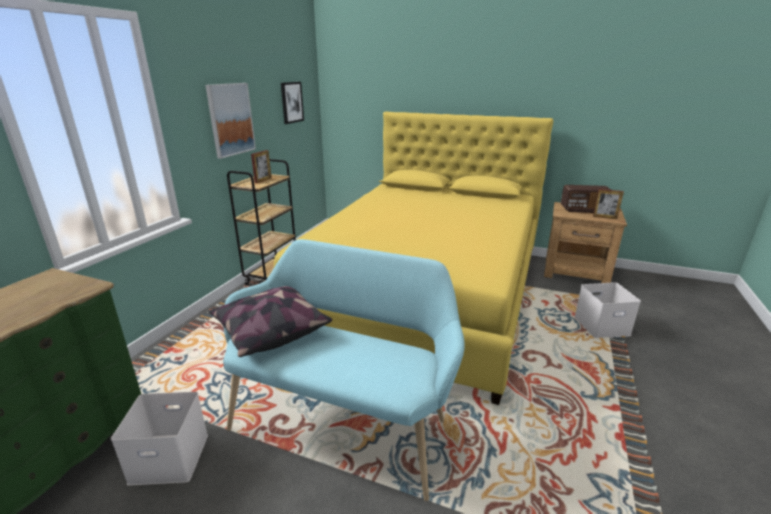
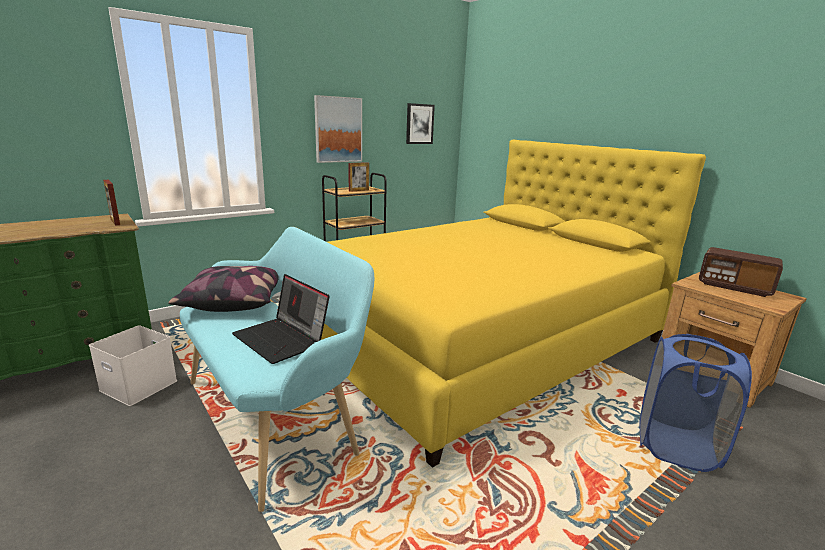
camera: 30 degrees right, 5 degrees down
(374, 350) = (282, 339): none -> laptop
(601, 327) = (676, 446): white storage box -> blue laundry basket
(604, 217) = (756, 300): picture frame -> picture frame (115, 222)

